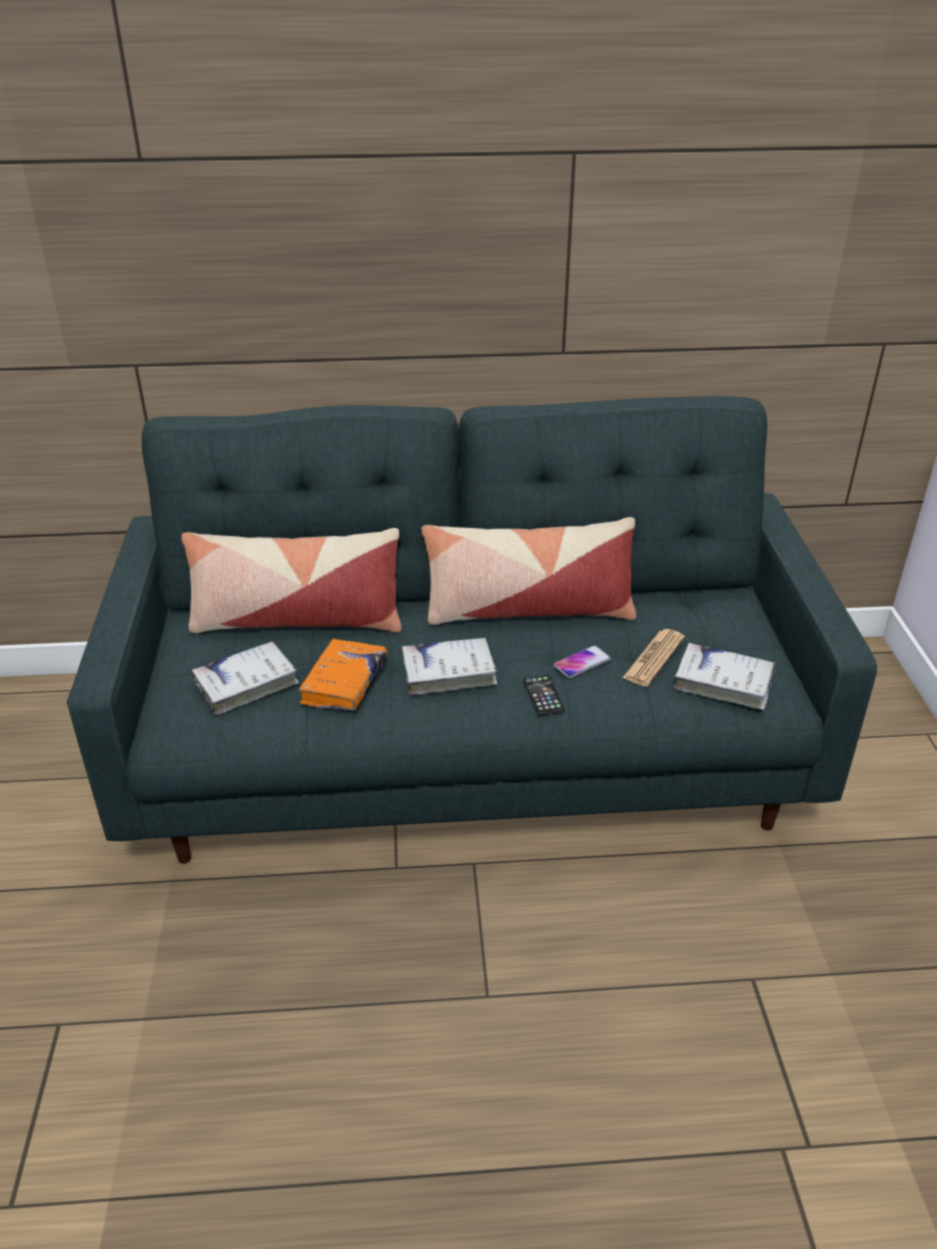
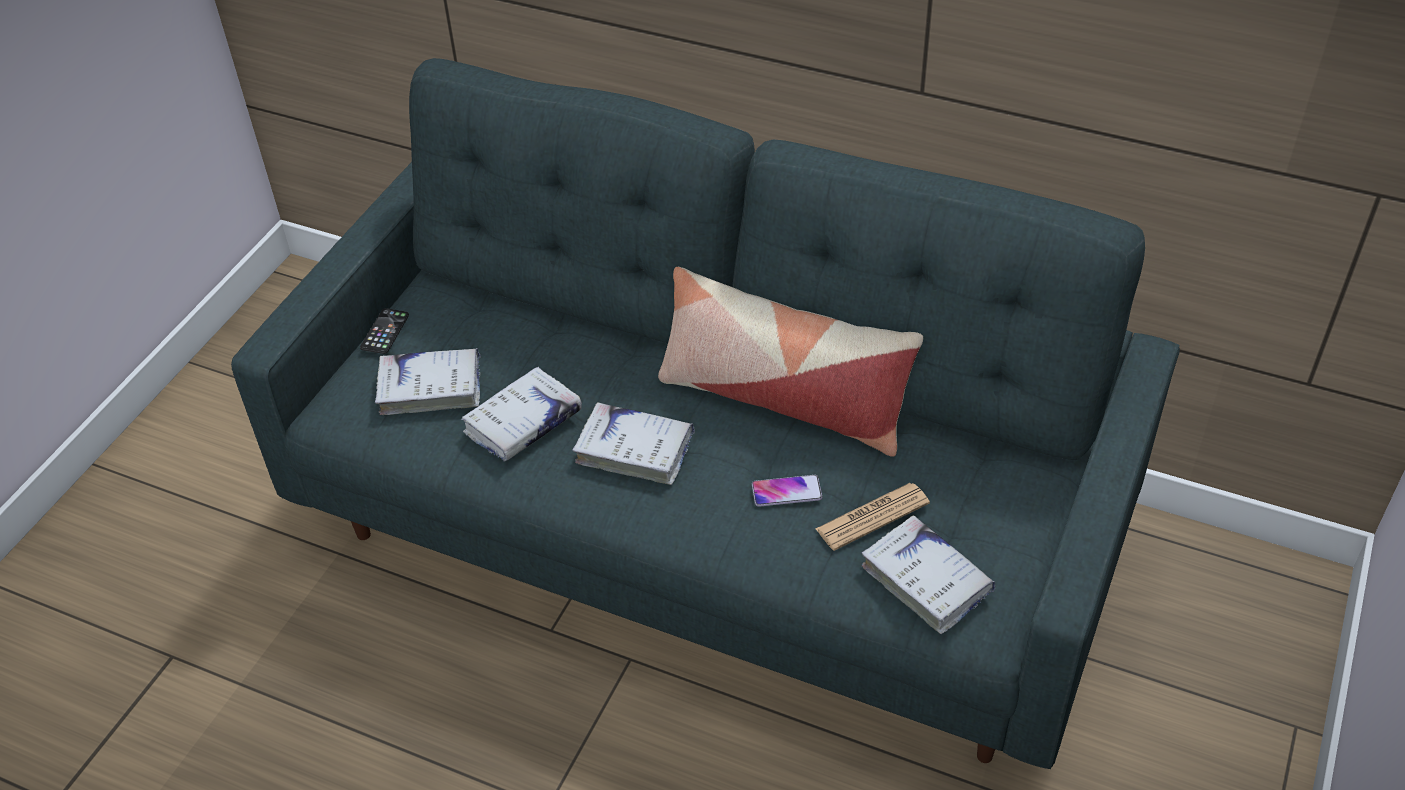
camera: 30 degrees right, 10 degrees up
(296, 619) = (532, 324): pillow -> none
(344, 683) = (523, 423): orange book -> white book
(543, 695) = (711, 517): phone -> phone (385, 331)

